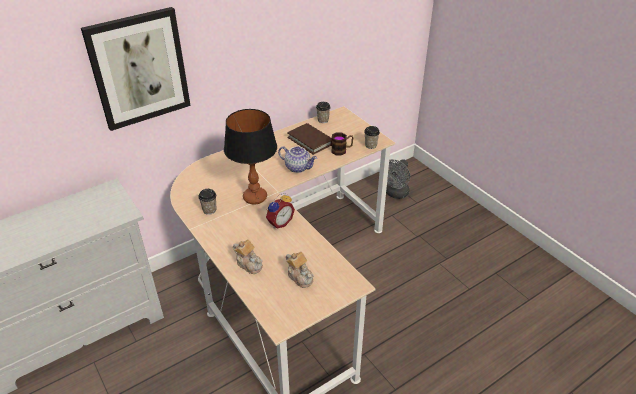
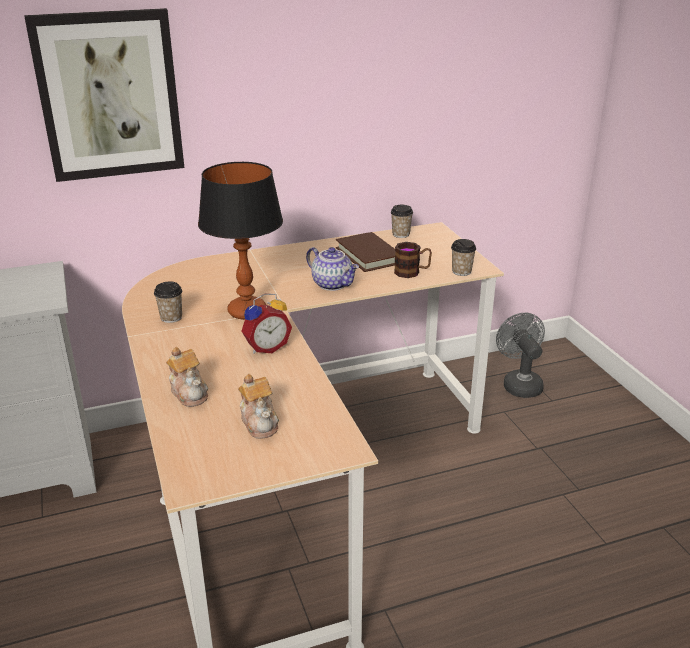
camera: 15 degrees right, 10 degrees down
(395, 194) = (519, 383): grey fan -> grey fan turned 120 degrees clockwise

